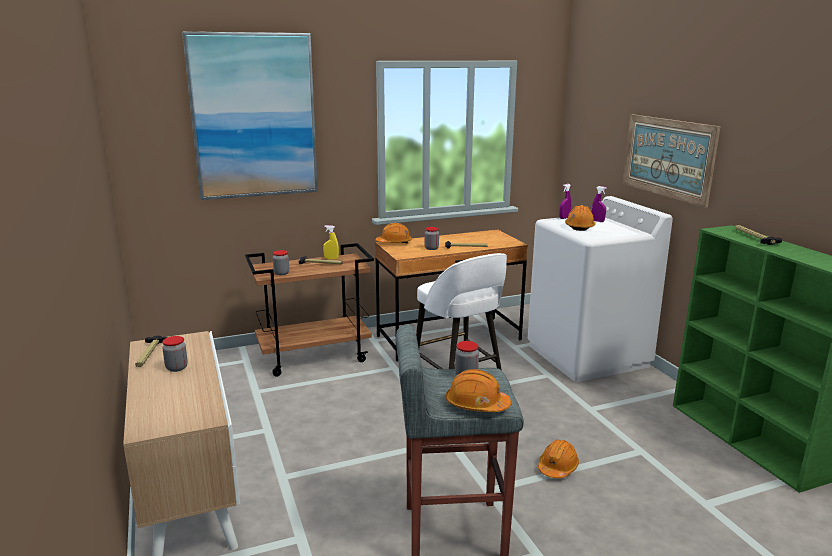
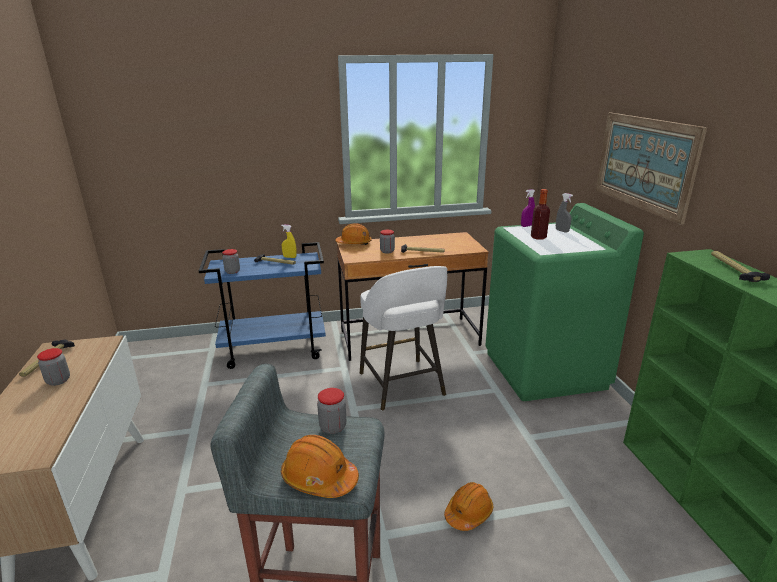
camera: 10 degrees right, 5 degrees up
(254, 116) = (212, 114): picture -> none
(315, 356) = (275, 349): brown cart -> blue cart
(579, 227) = (538, 237): orange hard hat -> bottle
(588, 356) = (545, 370): white washing machine -> green washing machine
(597, 221) = (562, 231): purple spray bottle -> grey spray bottle

